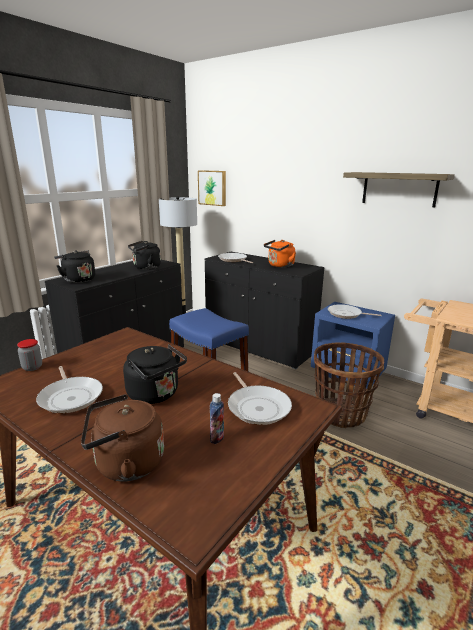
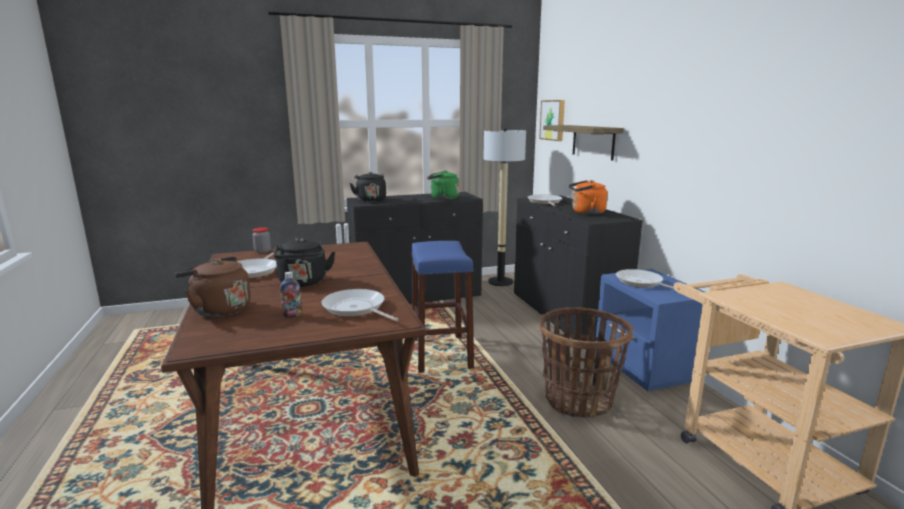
camera: 35 degrees right, 5 degrees down
(145, 267) = (442, 198): black kettle -> green kettle
(257, 407) = (356, 308): frying pan -> frying pan turned 120 degrees clockwise
(399, 189) = (727, 114): shelf -> shelf (593, 141)

